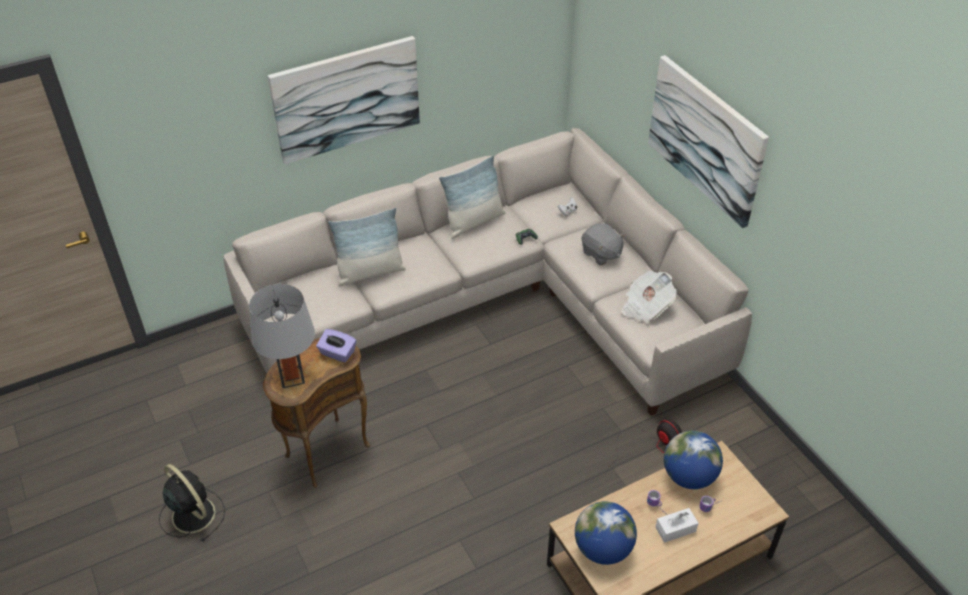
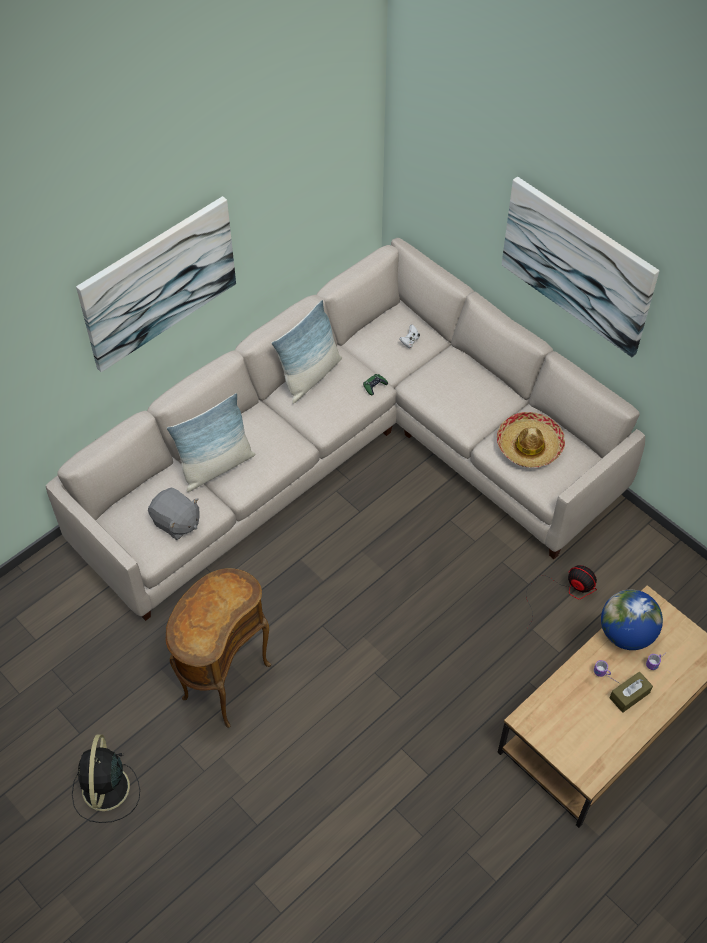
camera: 15 degrees left, 10 degrees up
(192, 513) = (105, 790): black fan -> black fan turned 120 degrees counterclockwise
(292, 377) = (196, 630): grey table lamp -> none
(337, 353) = (235, 590): purple tissue box -> none
(601, 254) = (462, 389): grey plush toy -> grey plush toy (176, 522)
(603, 549) = (565, 735): globe -> none
(646, 307) = (529, 446): newspaper -> hat
(675, 529) = (629, 695): white tissue box -> brown tissue box

